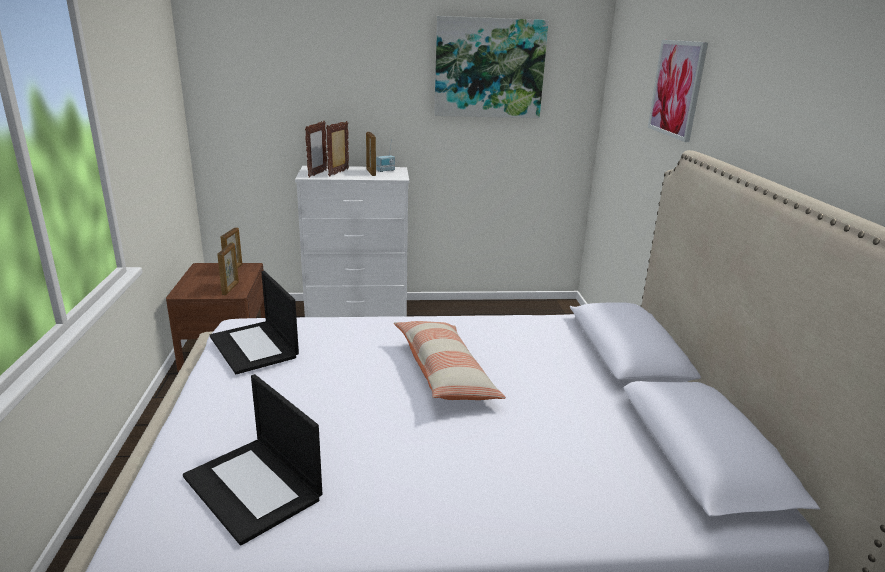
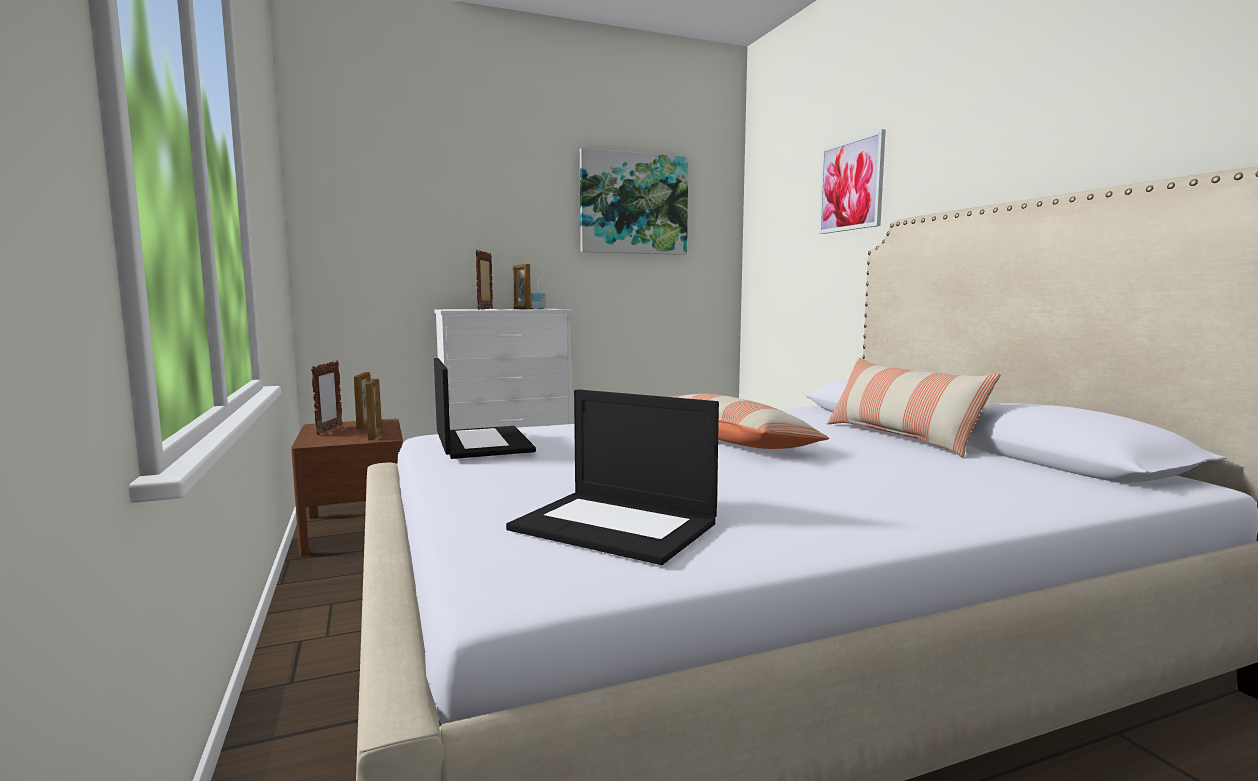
camera: 15 degrees left, 15 degrees down
(255, 347) = (481, 443): laptop -> laptop turned 150 degrees counterclockwise
(317, 174) = (462, 309): picture frame -> picture frame (329, 430)
(598, 389) = (900, 437): none -> pillow

